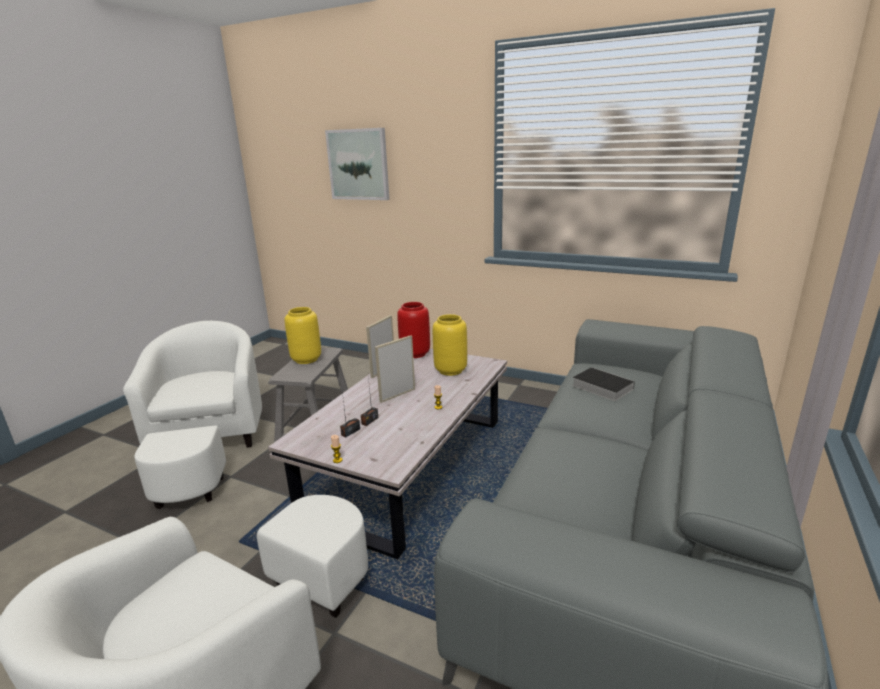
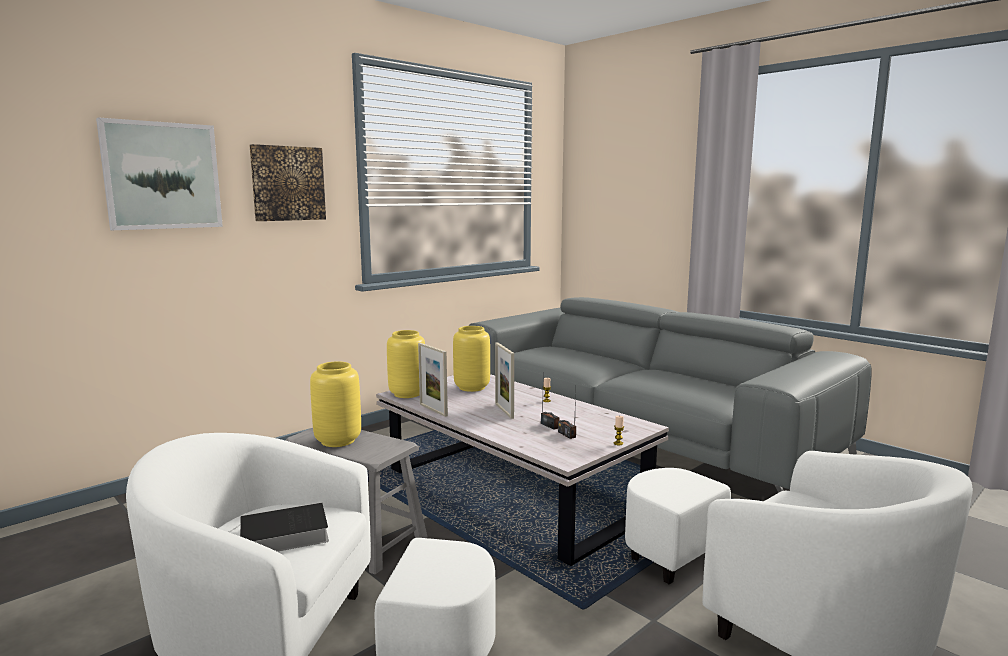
camera: 70 degrees left, 10 degrees down
(414, 354) = (407, 394): red vase -> yellow vase
(434, 168) = (288, 183): none -> picture
(600, 387) = (562, 356): book -> book (281, 536)

